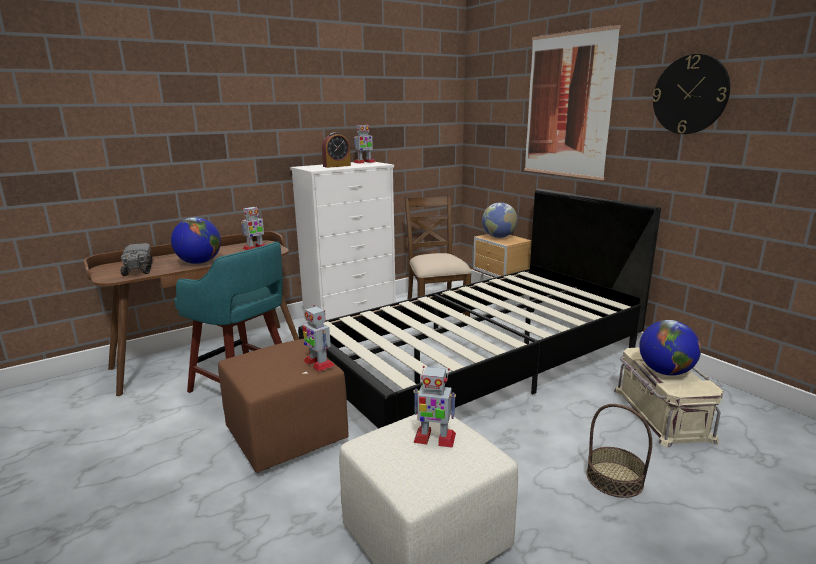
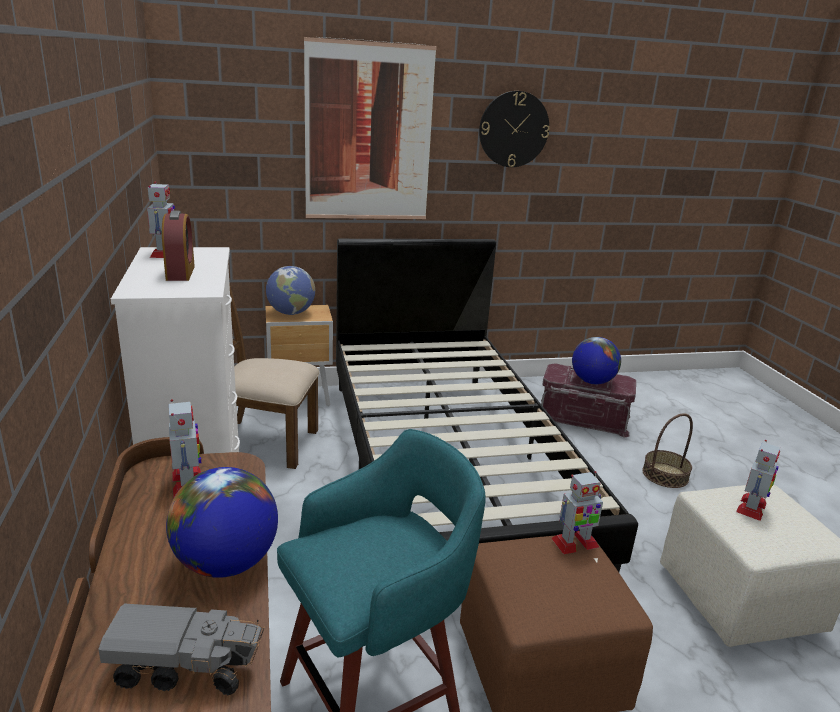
camera: 70 degrees left, 5 degrees up
(660, 413) = (582, 418): beige storage box -> red storage box

